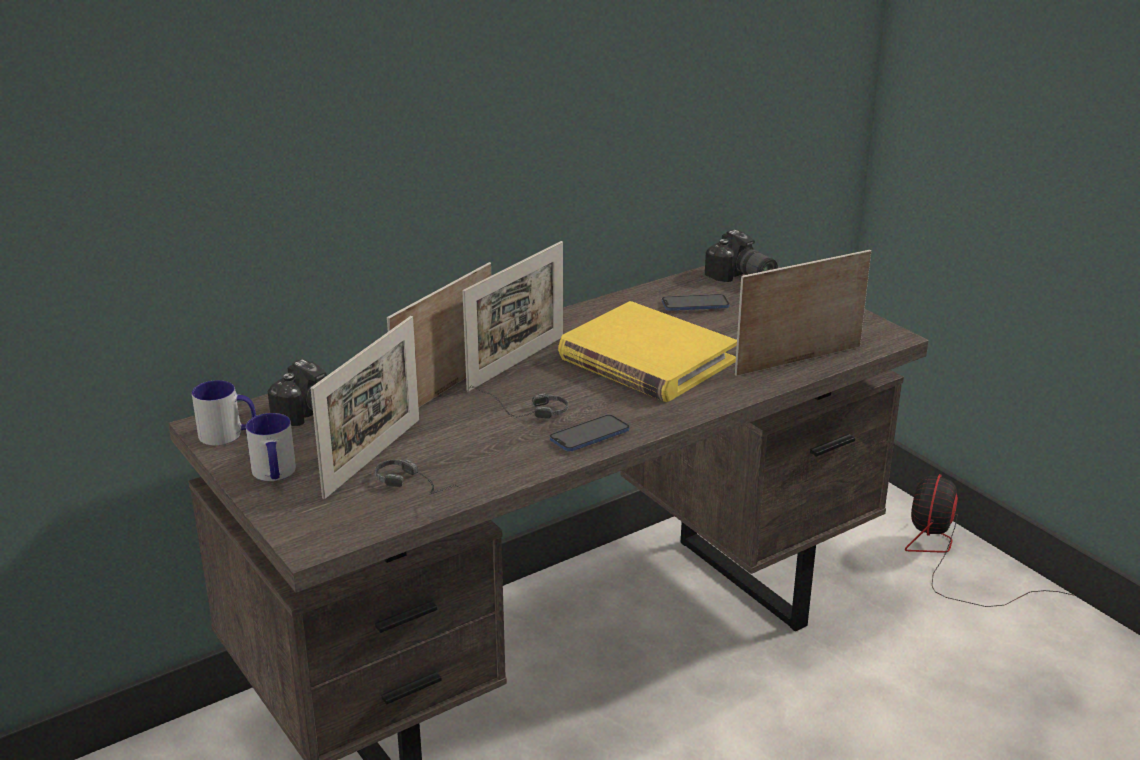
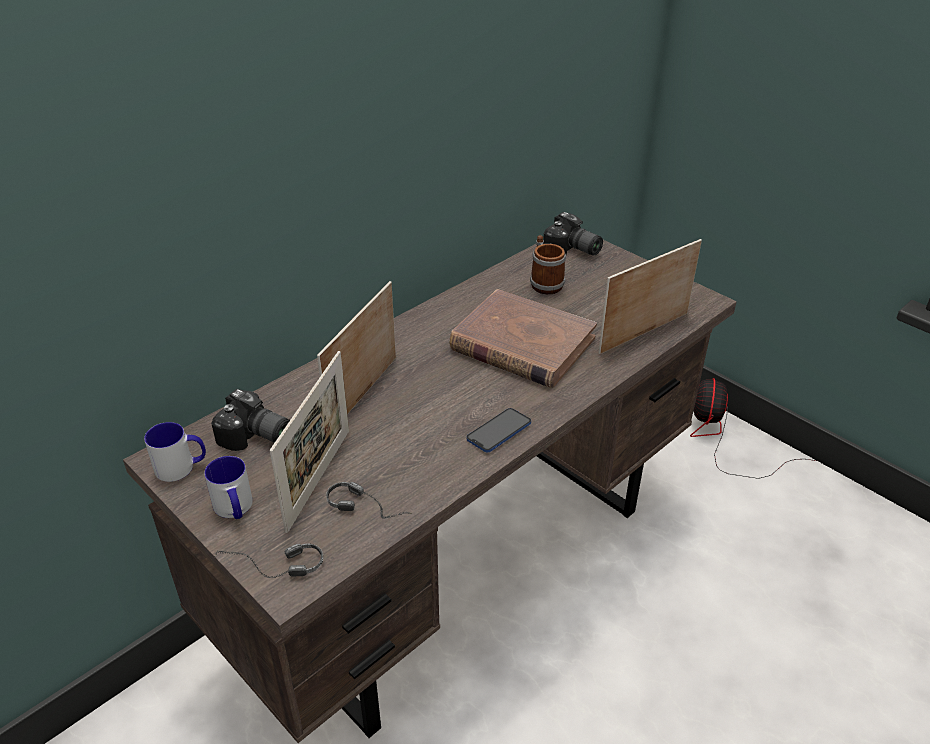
camera: 10 degrees left, 10 degrees up
(516, 363) = (415, 358): picture frame -> none
(518, 413) = (432, 413): headphones -> headphones (272, 570)
(646, 359) = (522, 344): yellow book -> brown book
(695, 304) = (544, 282): phone -> mug

